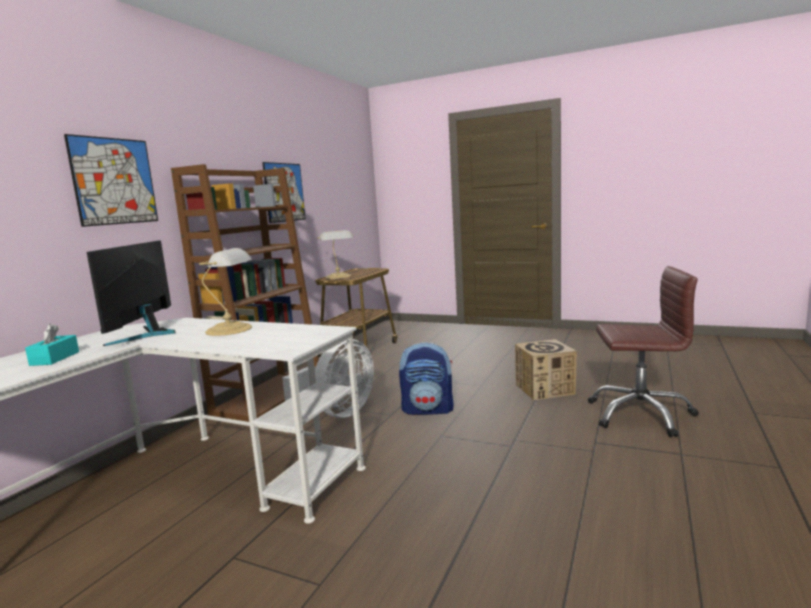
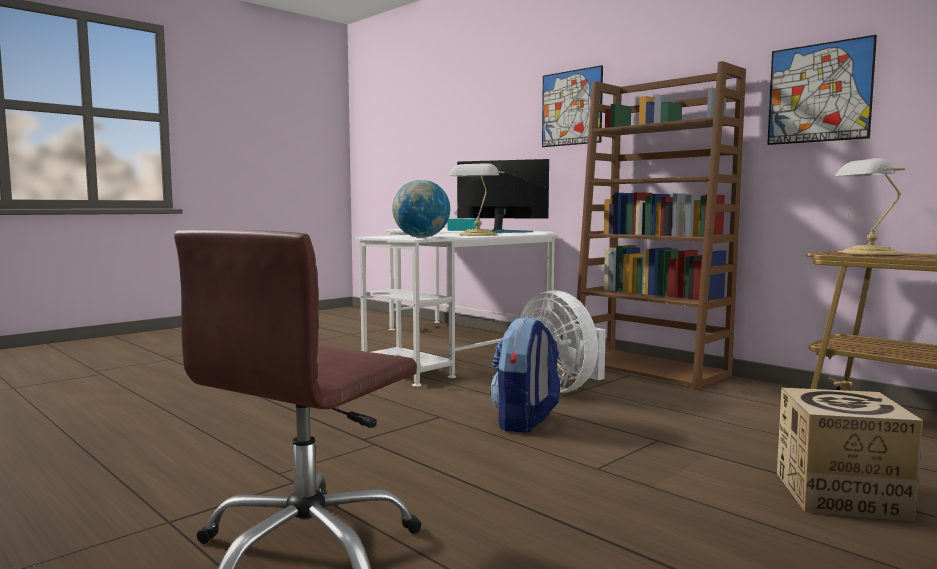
camera: 110 degrees right, 5 degrees down
(310, 332) = (421, 237): none -> globe
(545, 389) = (526, 512): cardboard box -> cardboard box (840, 495)

